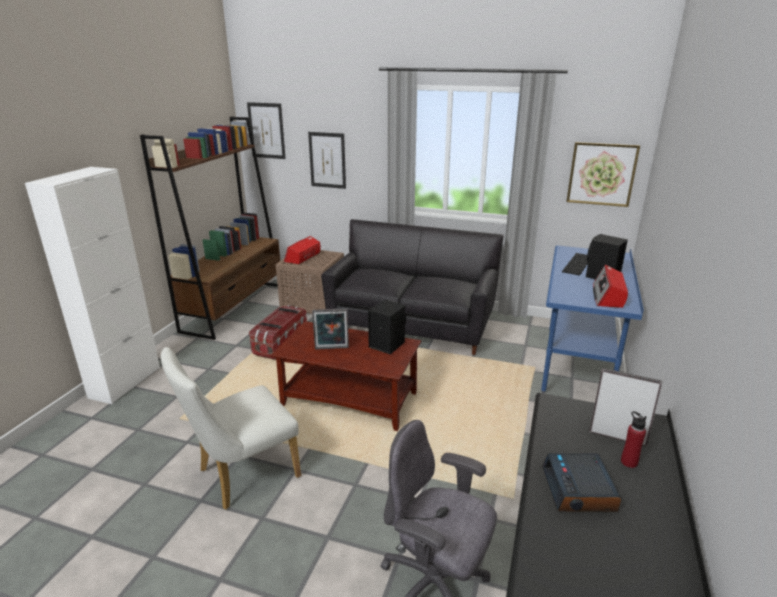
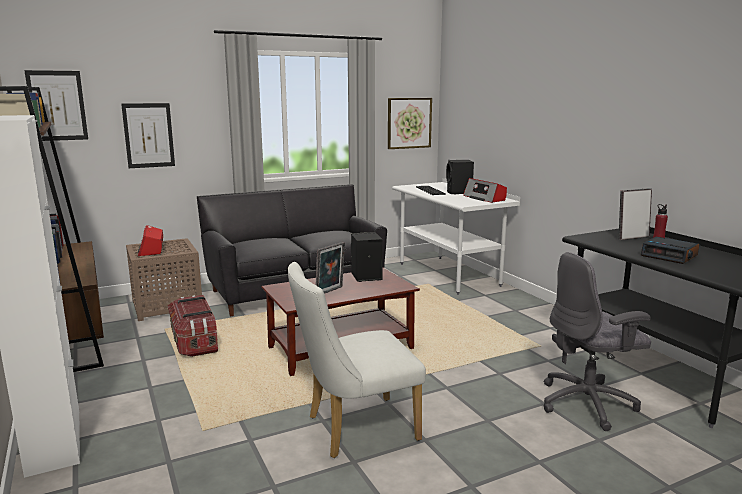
camera: 45 degrees left, 10 degrees down
(242, 475) = (354, 429): white chair -> white chair turned 60 degrees clockwise
(577, 364) = (448, 274): blue desk -> white desk

